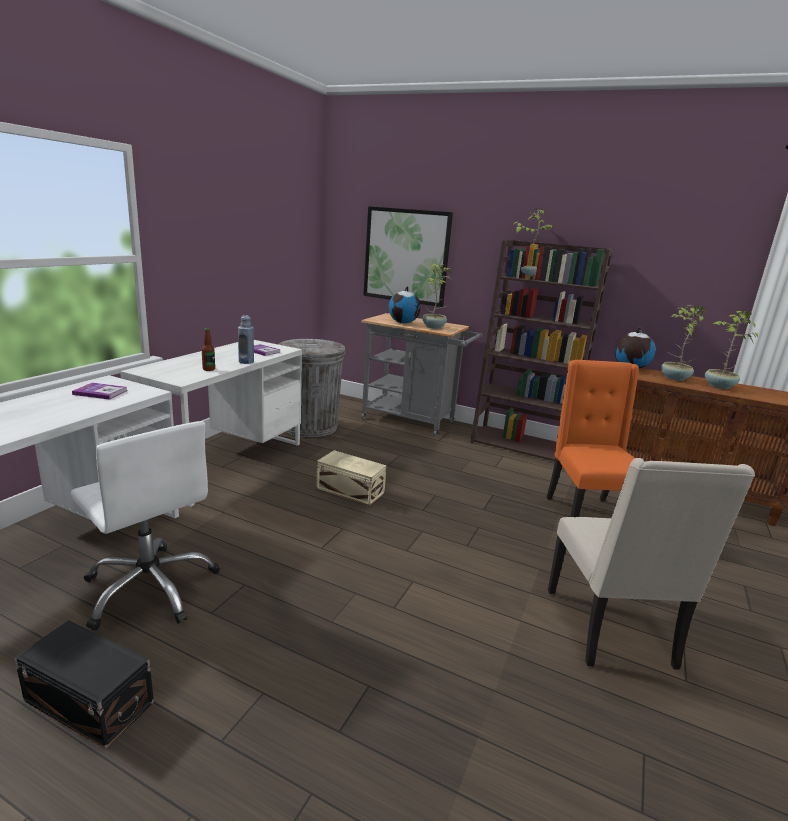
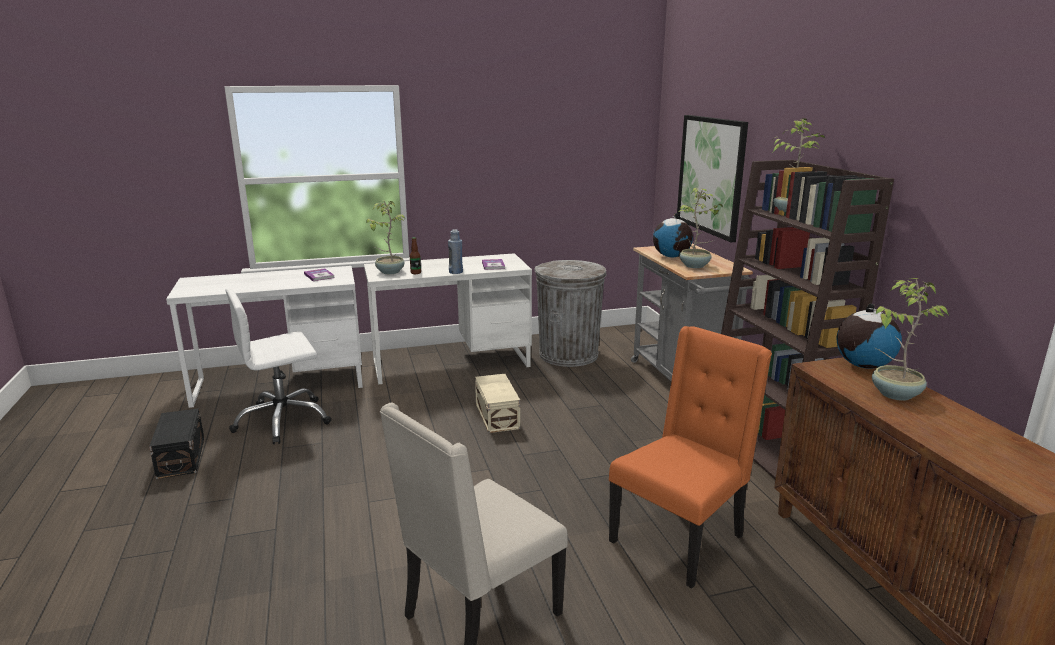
camera: 50 degrees right, 0 degrees up
(151, 587) = (282, 420): white office chair -> white office chair turned 60 degrees clockwise
(718, 386) = (944, 424): potted plant -> potted plant (389, 272)

